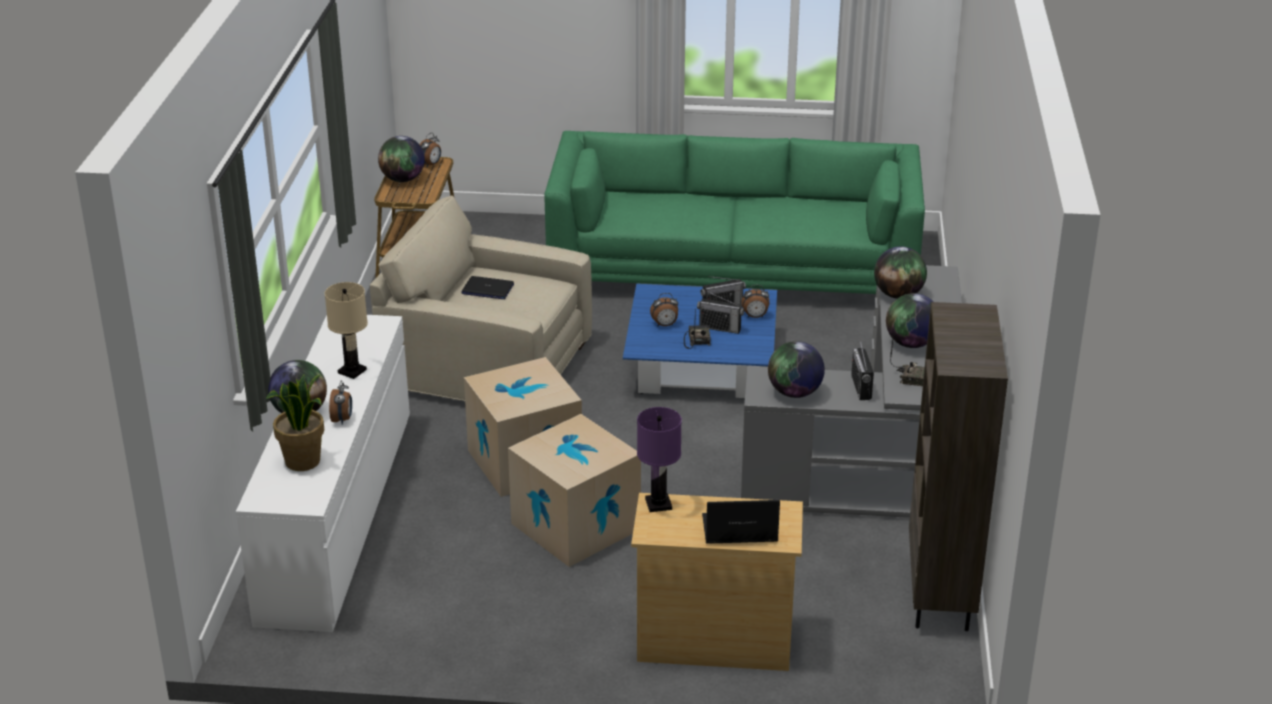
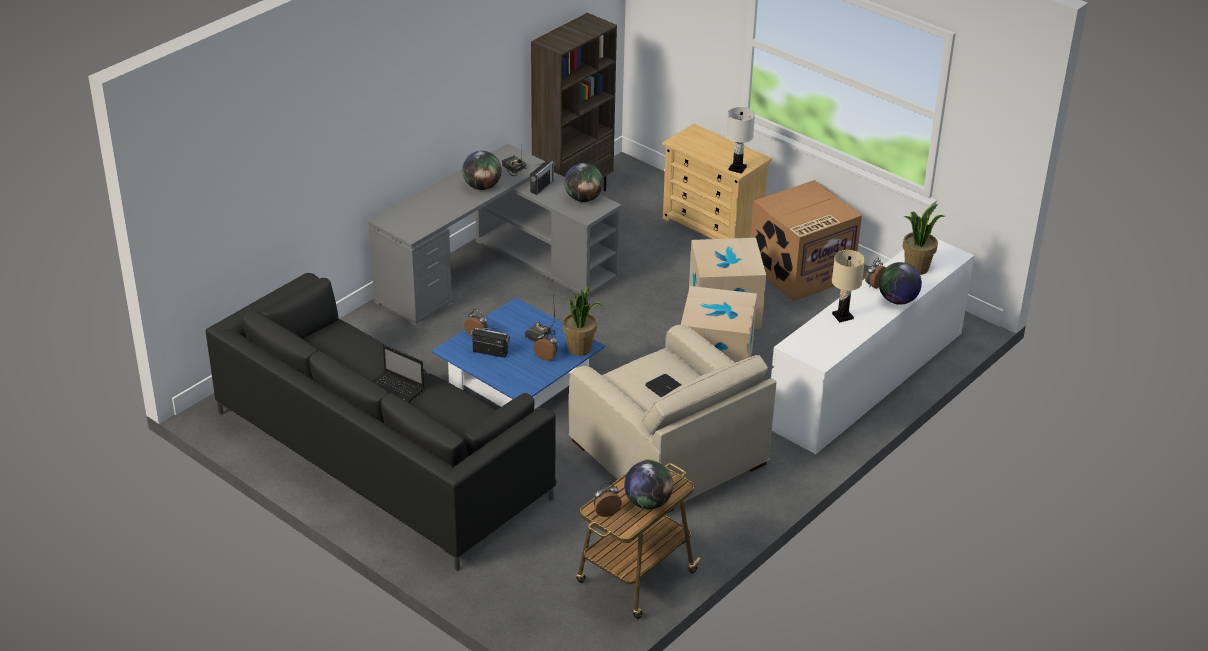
camera: 145 degrees left, 5 degrees up
(530, 622) = (800, 272): none -> cardboard box
(643, 344) = (580, 348): none -> potted plant
(659, 504) = (737, 168): purple table lamp -> white table lamp
(720, 328) = (512, 337): radio -> none
(733, 268) = (382, 454): green sofa -> black sofa
(737, 530) = (712, 142): laptop -> laptop (396, 389)
(898, 295) = (437, 217): globe -> none

